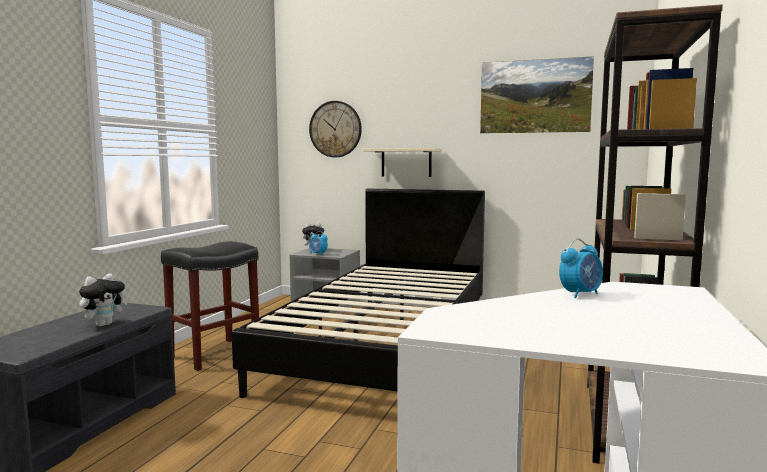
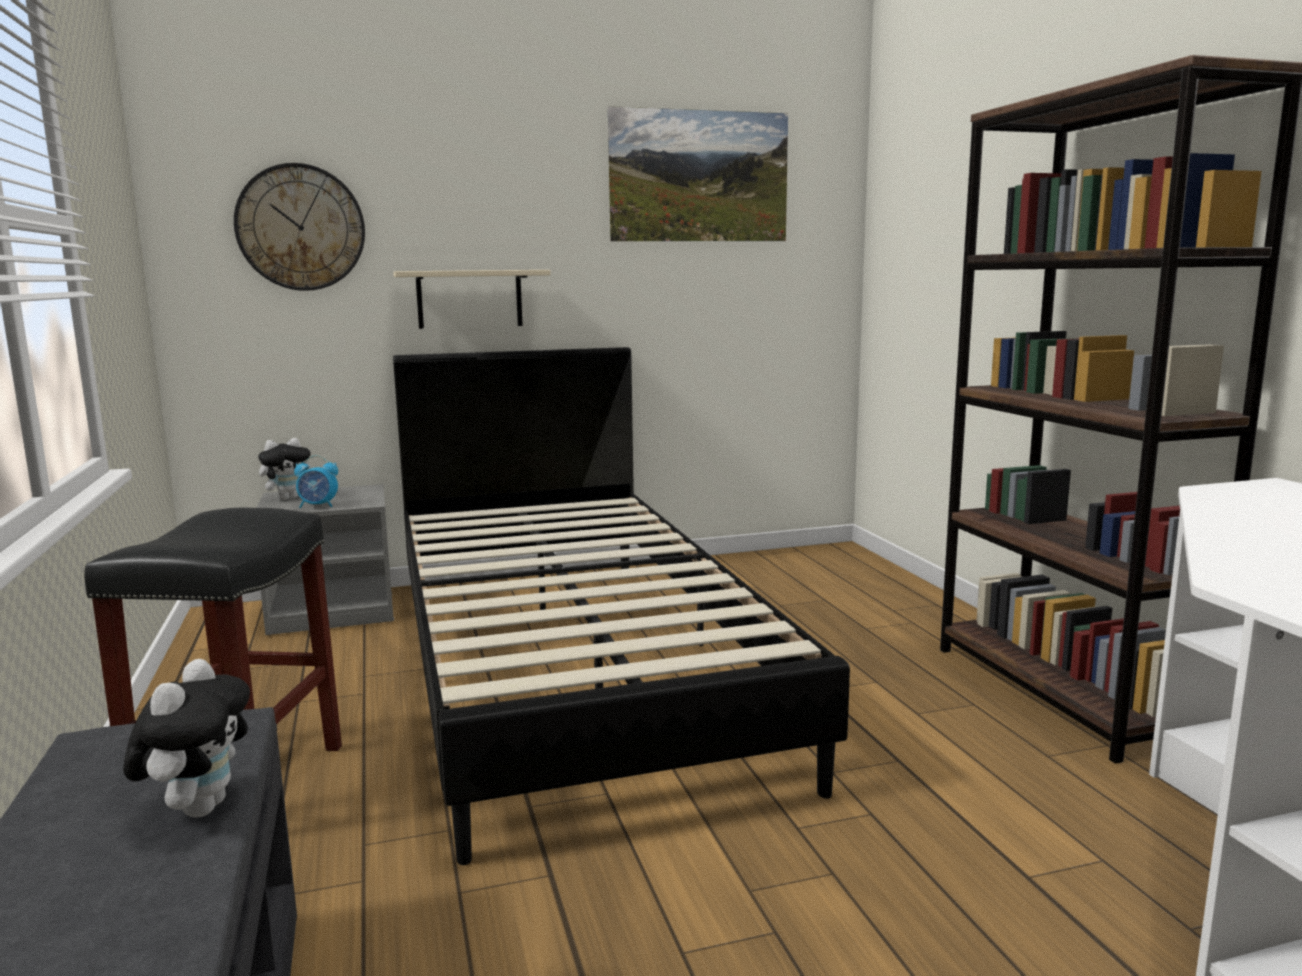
camera: 35 degrees left, 5 degrees up
(580, 294) = (1235, 515): alarm clock -> none

